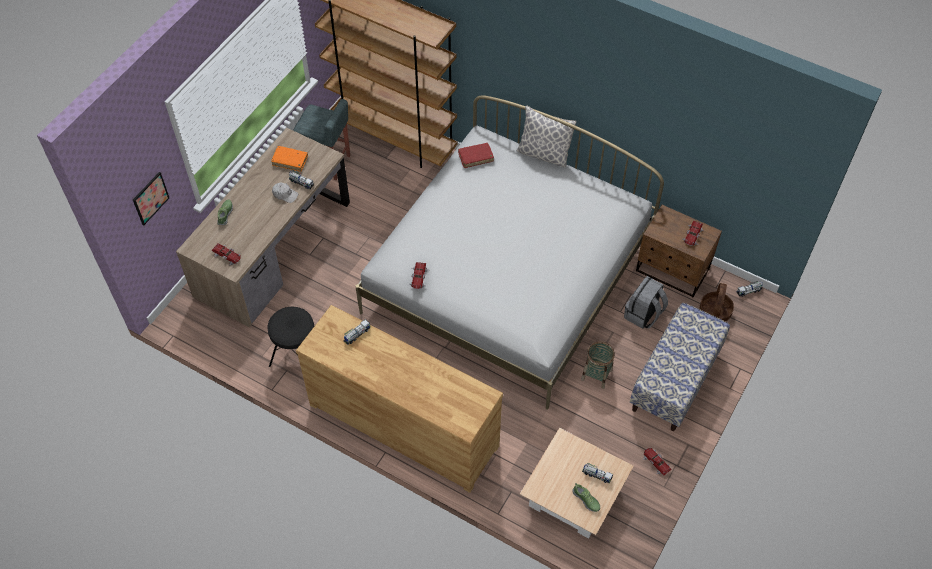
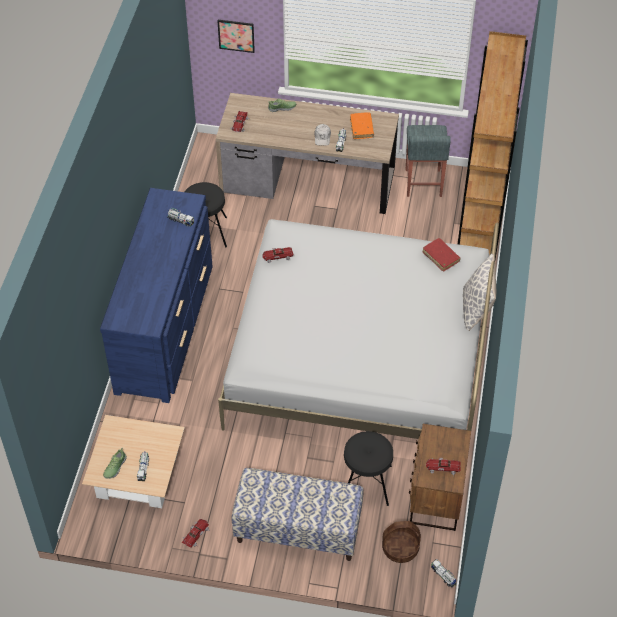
camera: 70 degrees right, 5 degrees down
(403, 424) = (165, 326): brown dresser -> blue dresser
(596, 374) = (277, 460): basket -> none
(643, 315) = (366, 483): grey backpack -> black stool

